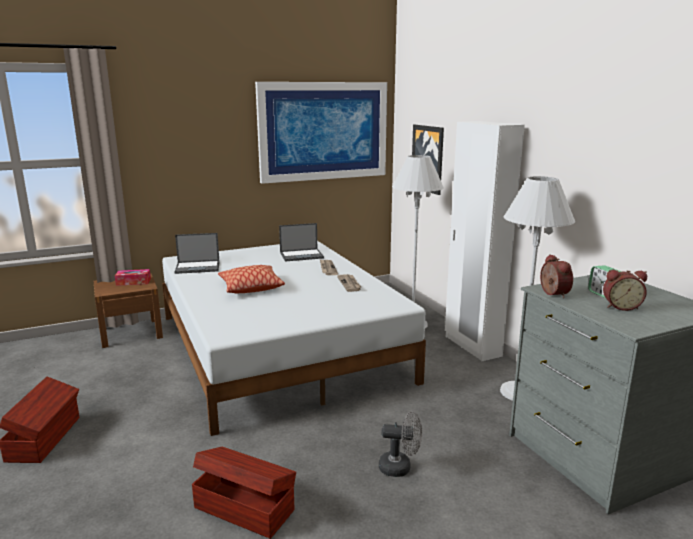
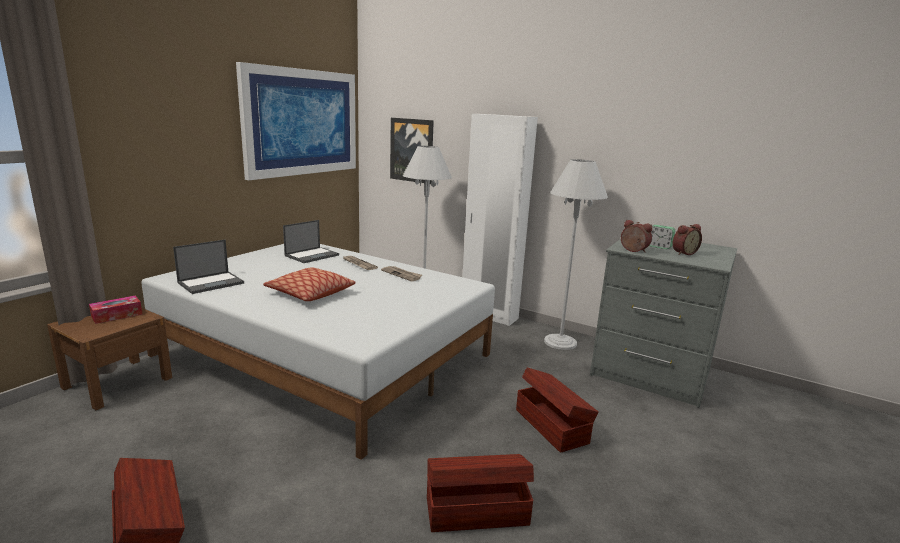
camera: 35 degrees left, 0 degrees up
(400, 467) = (551, 425): grey fan -> brown storage box

